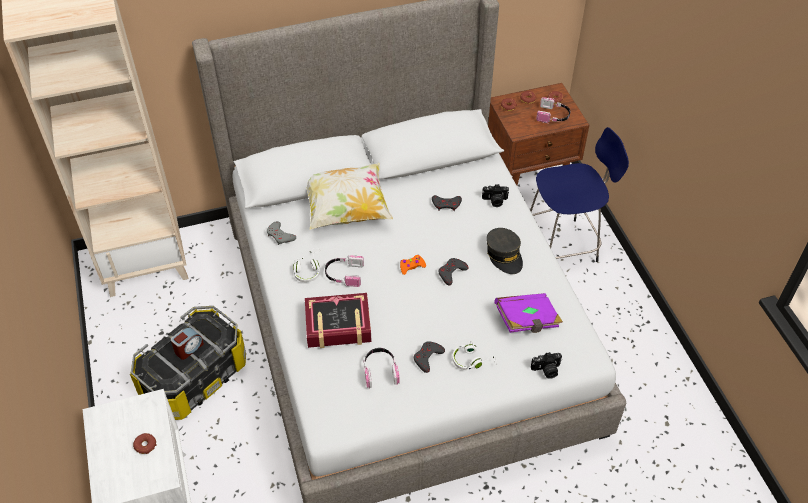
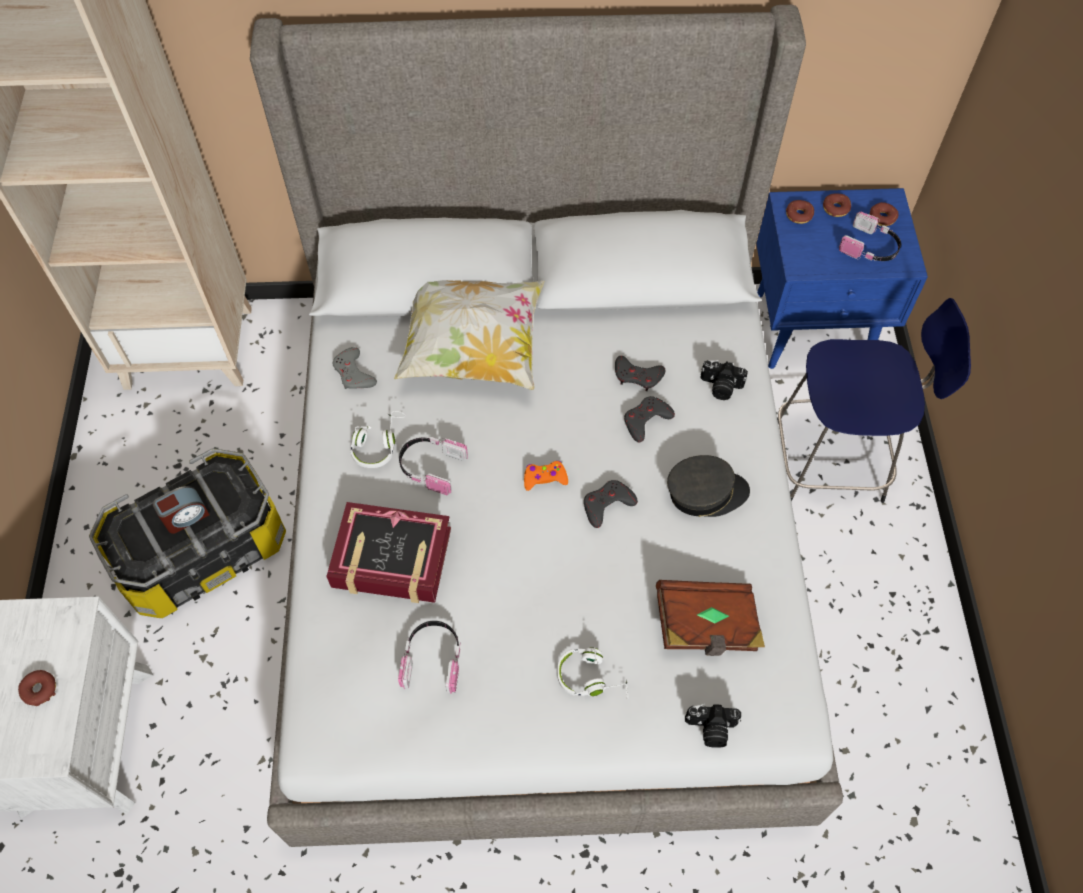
camera: 15 degrees right, 10 degrees up
(427, 357) = (518, 654): grey game controller -> grey game controller (646, 420)
(504, 255) = (705, 493): grey cap -> grey cap turned 90 degrees counterclockwise
(527, 321) = (706, 626): purple book -> brown book
(529, 177) = (814, 329): brown nightstand -> blue nightstand

